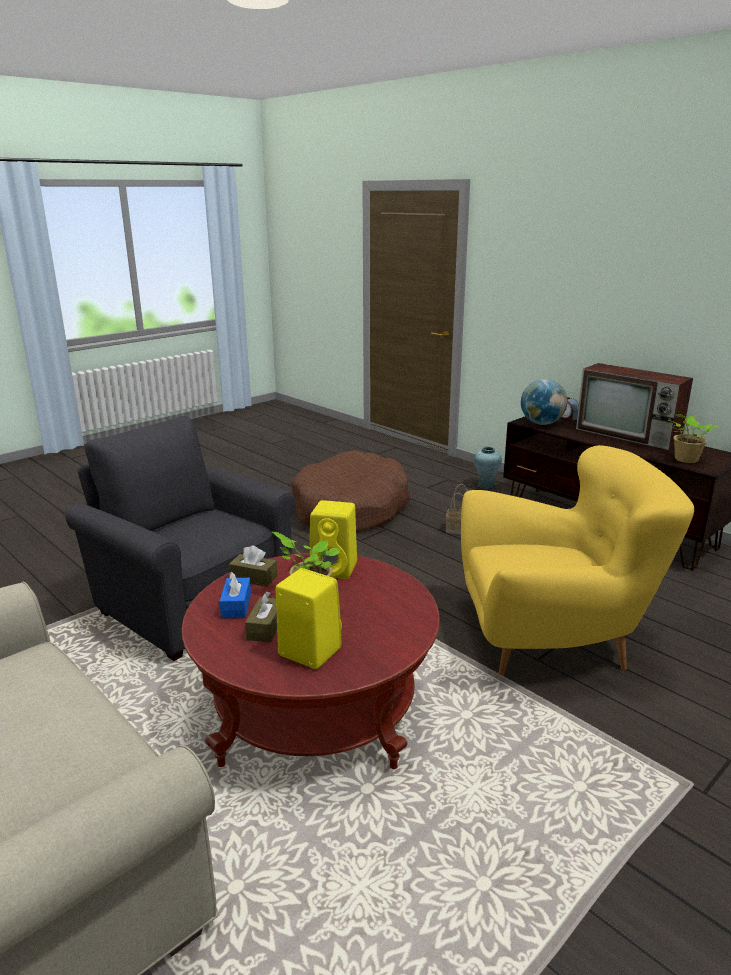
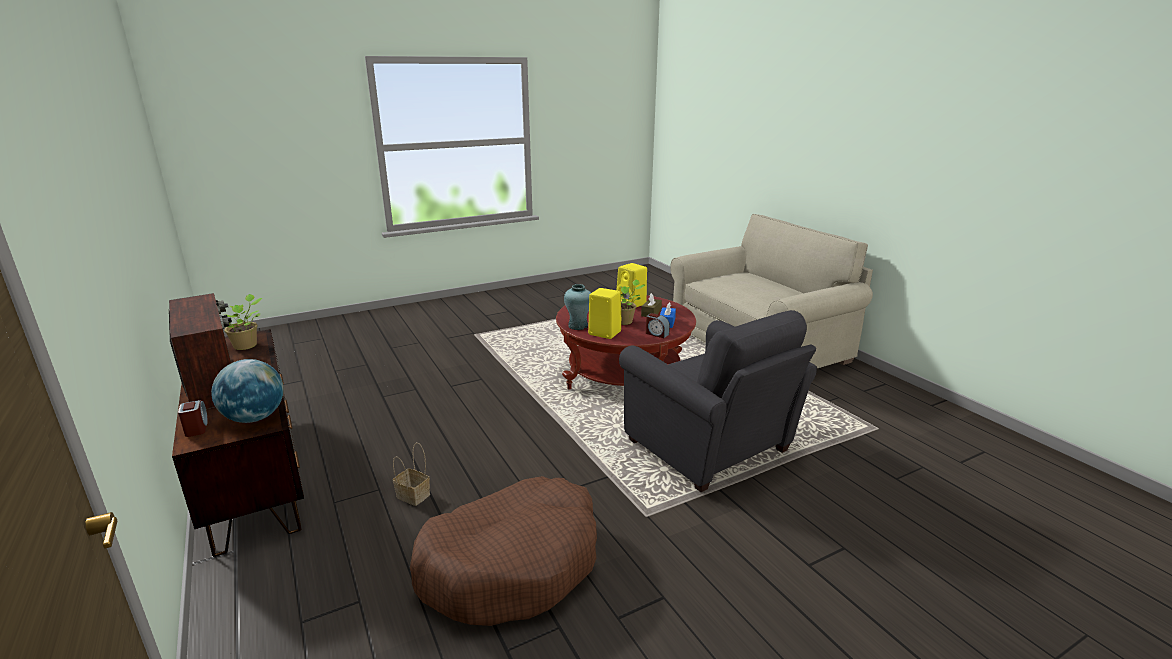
camera: 165 degrees left, 0 degrees up
(254, 578) = (656, 334): brown tissue box -> alarm clock
(486, 485) = (269, 586): turquoise vase -> turquoise vase (578, 326)
(553, 641) = (459, 386): yellow armchair -> none

